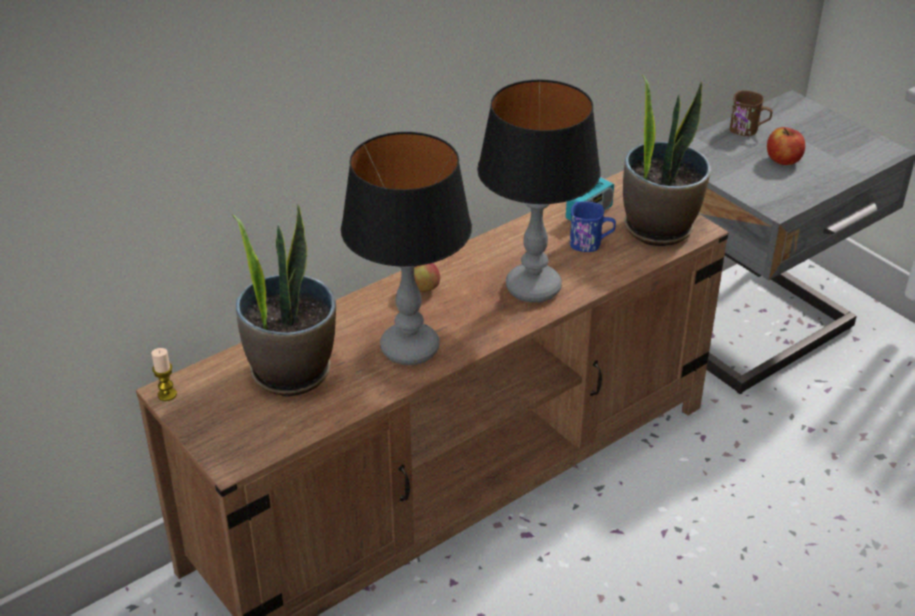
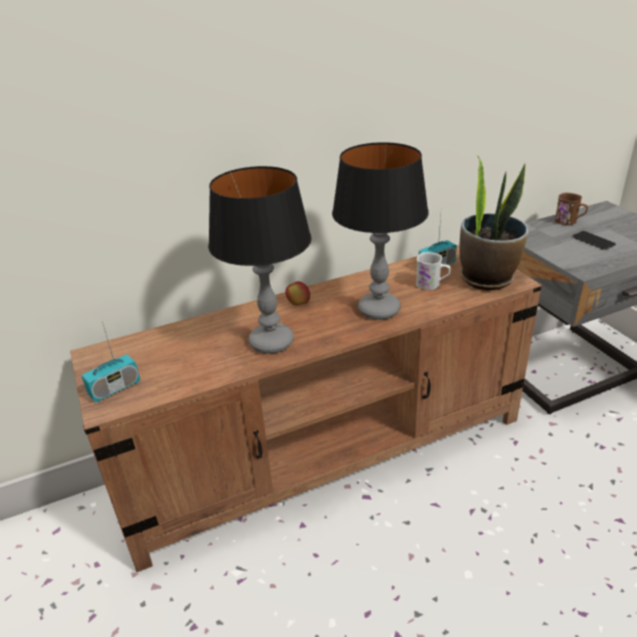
camera: 15 degrees right, 5 degrees down
(167, 394) = (88, 356): candle -> none
(232, 434) = (115, 388): none -> radio
(291, 371) = (180, 349): potted plant -> none
(591, 244) = (432, 285): blue mug -> white mug
(783, 160) = (593, 241): apple -> phone

